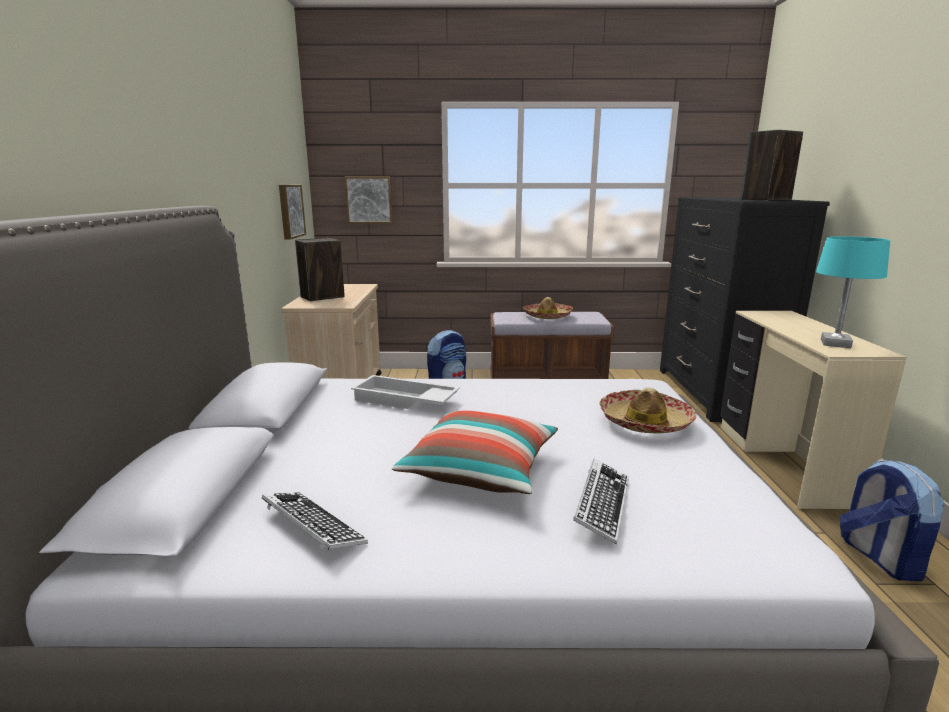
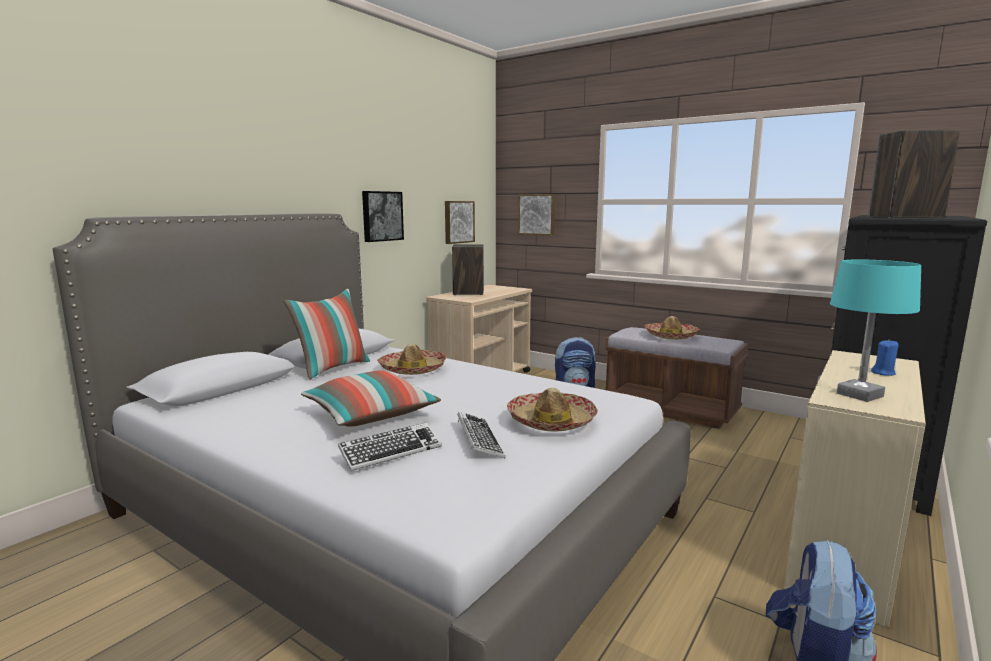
camera: 35 degrees right, 5 degrees down
(234, 207) = (381, 216): none -> picture
(303, 424) = (332, 368): none -> pillow
(312, 527) = (239, 414): keyboard -> keyboard (479, 440)
(404, 400) = (413, 369): white tray -> hat
(802, 324) = (883, 373): none -> blue candle

